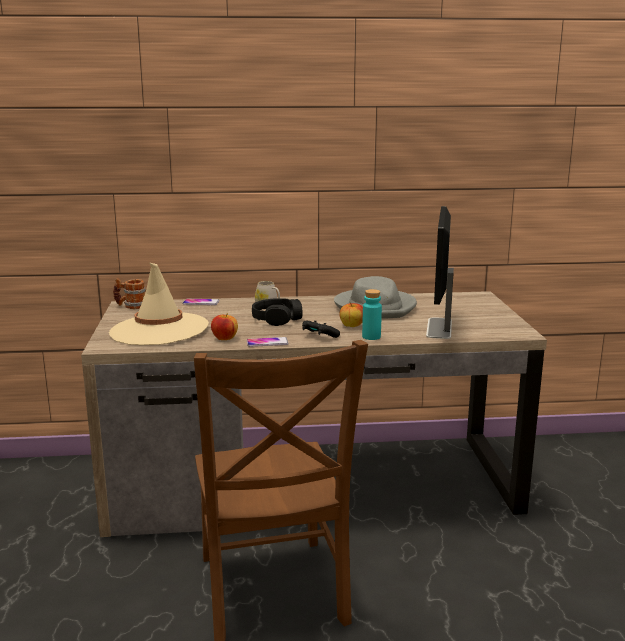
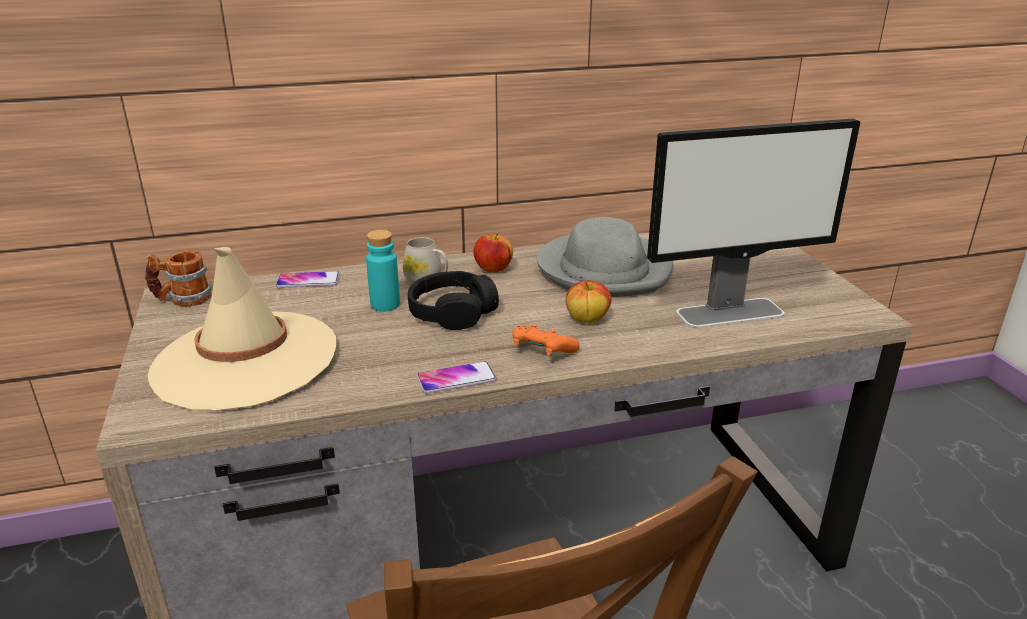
camera: 10 degrees left, 10 degrees up
(224, 338) = (374, 373): apple -> apple (493, 269)
(319, 336) = (542, 352): black game controller -> orange game controller
(371, 337) = (632, 345): turquoise bottle -> turquoise bottle (385, 304)
(439, 328) = (731, 313): monitor -> monitor turned 105 degrees counterclockwise

